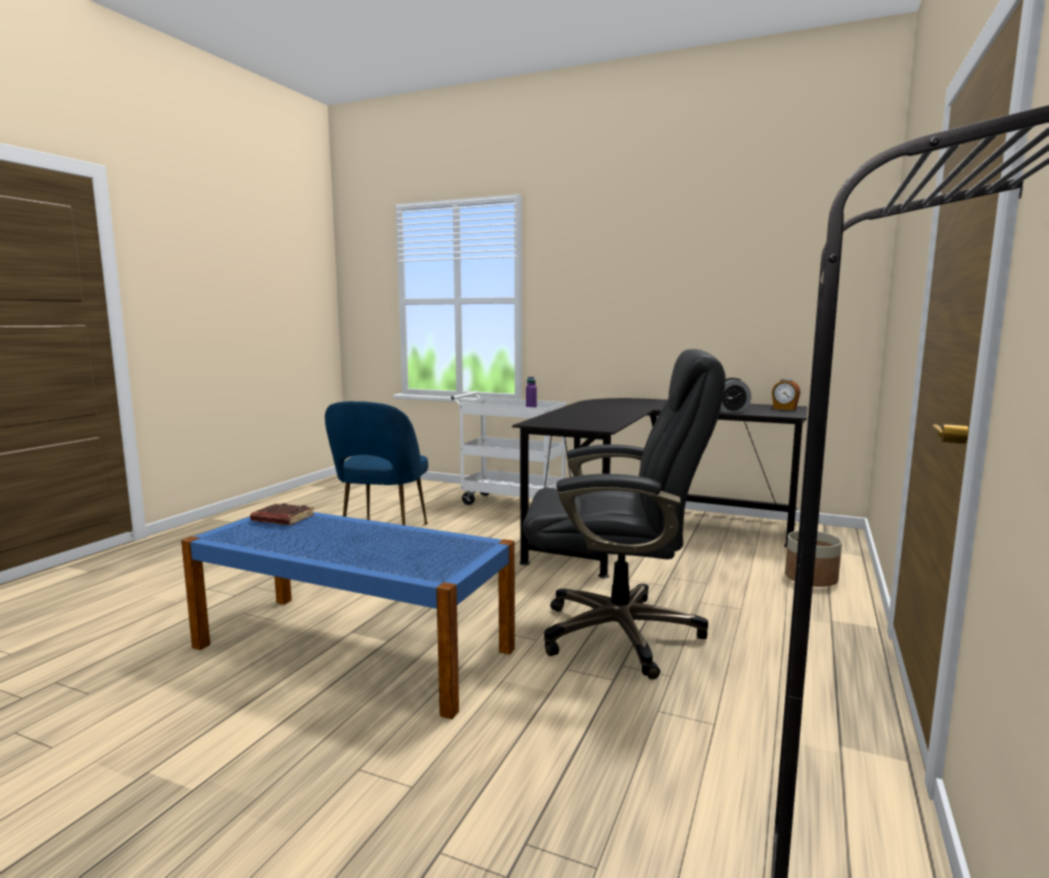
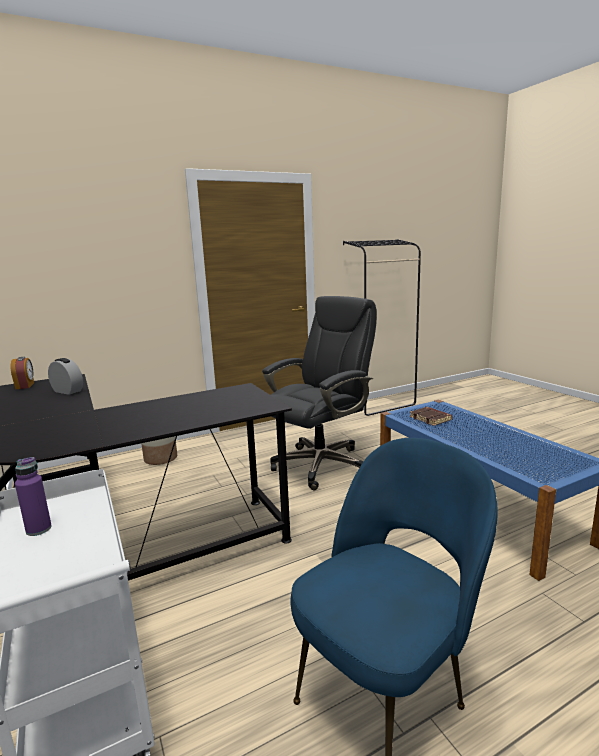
camera: 140 degrees left, 5 degrees up
(281, 519) = (536, 467): brown book -> brown book (431, 419)
(615, 634) = (319, 466): black office chair -> black office chair turned 90 degrees clockwise

